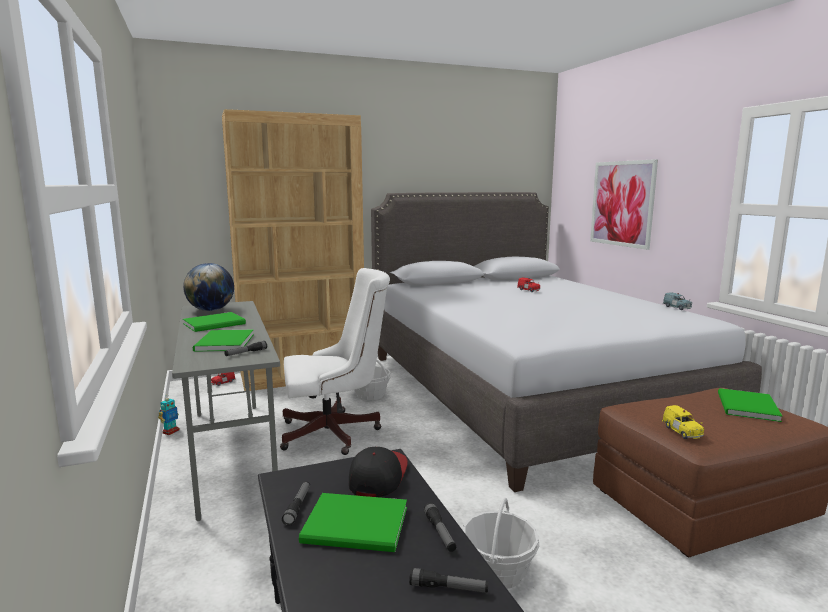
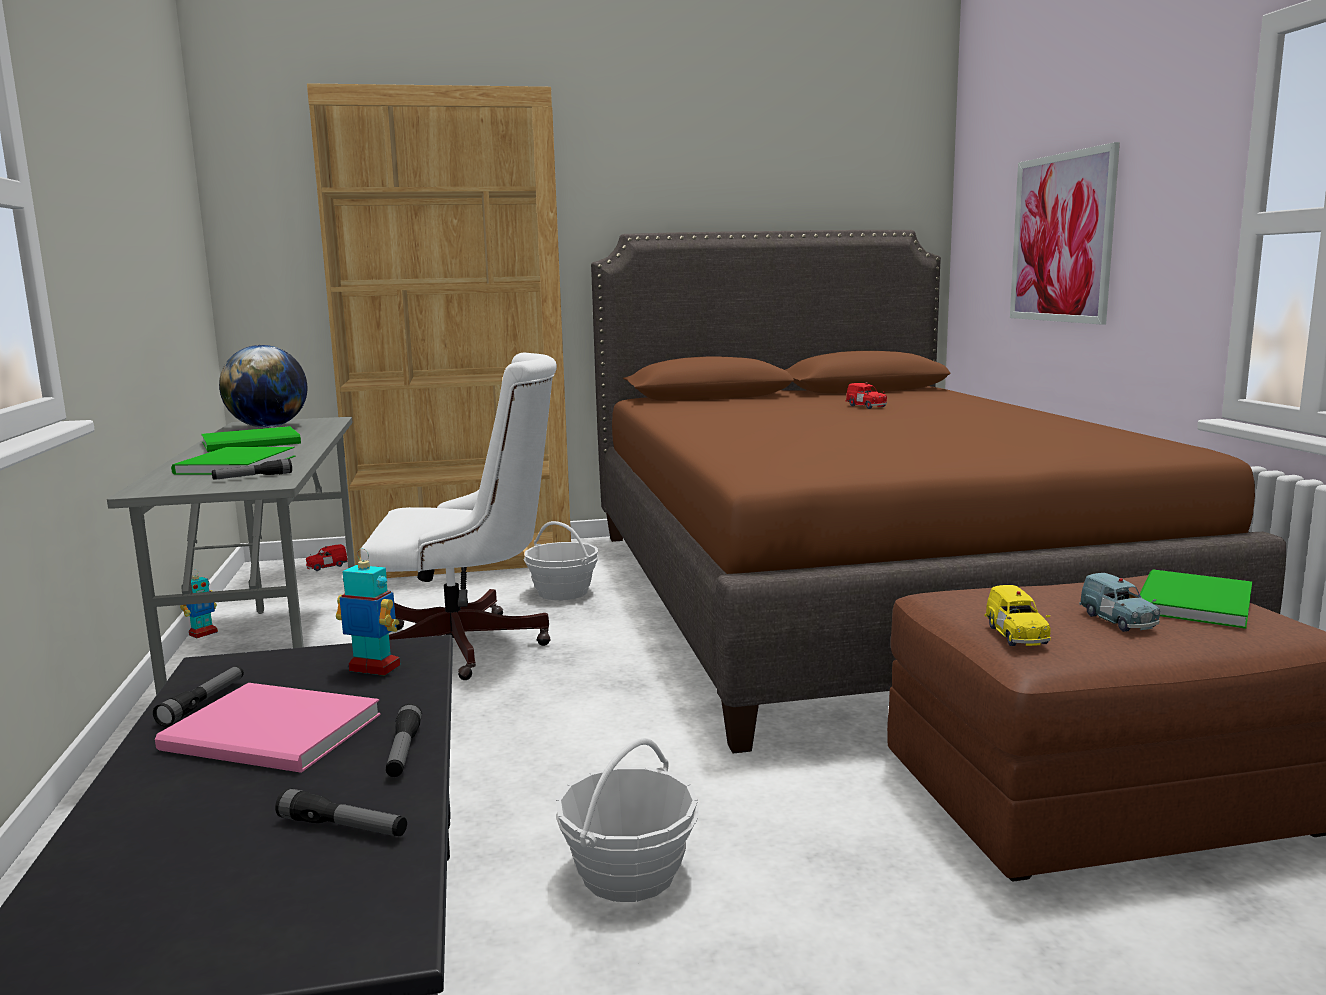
camera: 10 degrees right, 0 degrees up
(358, 527) = (274, 735): green book -> pink book
(377, 476) = (374, 669): cap -> toy robot
(526, 391) = (852, 597): grey bed -> brown bed
(677, 307) = (1135, 430): blue toy car -> blue toy car (1118, 621)

